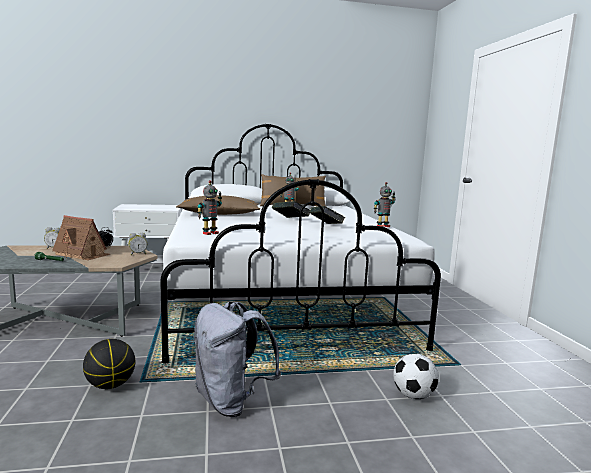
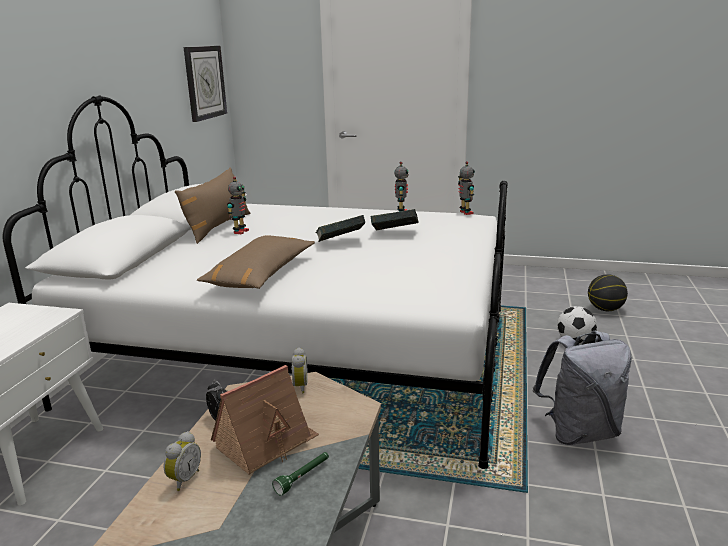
camera: 65 degrees left, 10 degrees up
(110, 385) = (532, 518): basketball -> basketball (605, 309)
(210, 233) = (420, 292): toy robot -> toy robot (465, 213)
(392, 133) = (204, 82): none -> wall clock

